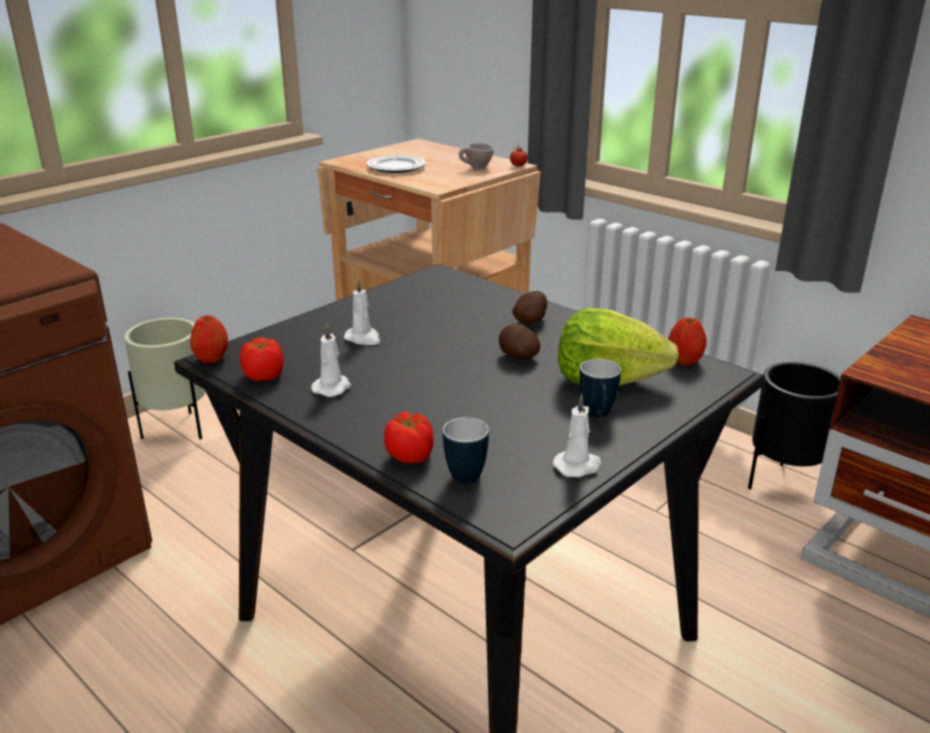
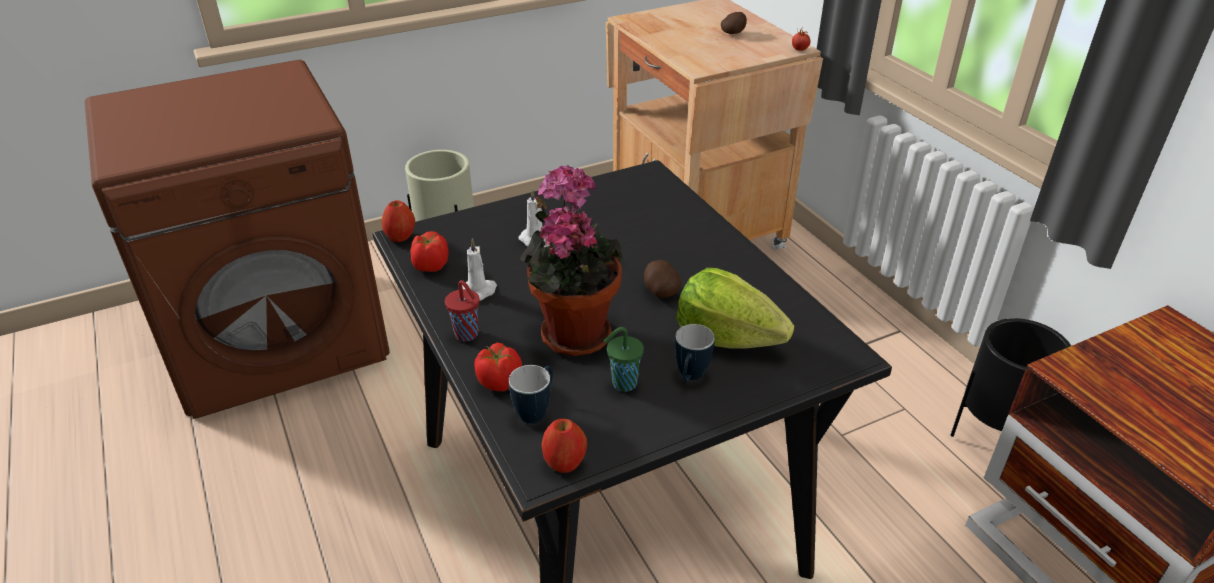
camera: 20 degrees right, 10 degrees up
(346, 425) = (467, 335): none -> red cup
(395, 167) = (674, 35): plate -> none
(455, 402) = (573, 331): none -> potted plant
(475, 168) = (753, 47): beige cup -> none
(531, 321) = (700, 250): potato -> potato (733, 33)
(537, 433) = (622, 383): none -> green cup
(578, 466) = (635, 429): white candle -> none
(684, 361) = (818, 331): apple -> apple (564, 463)

